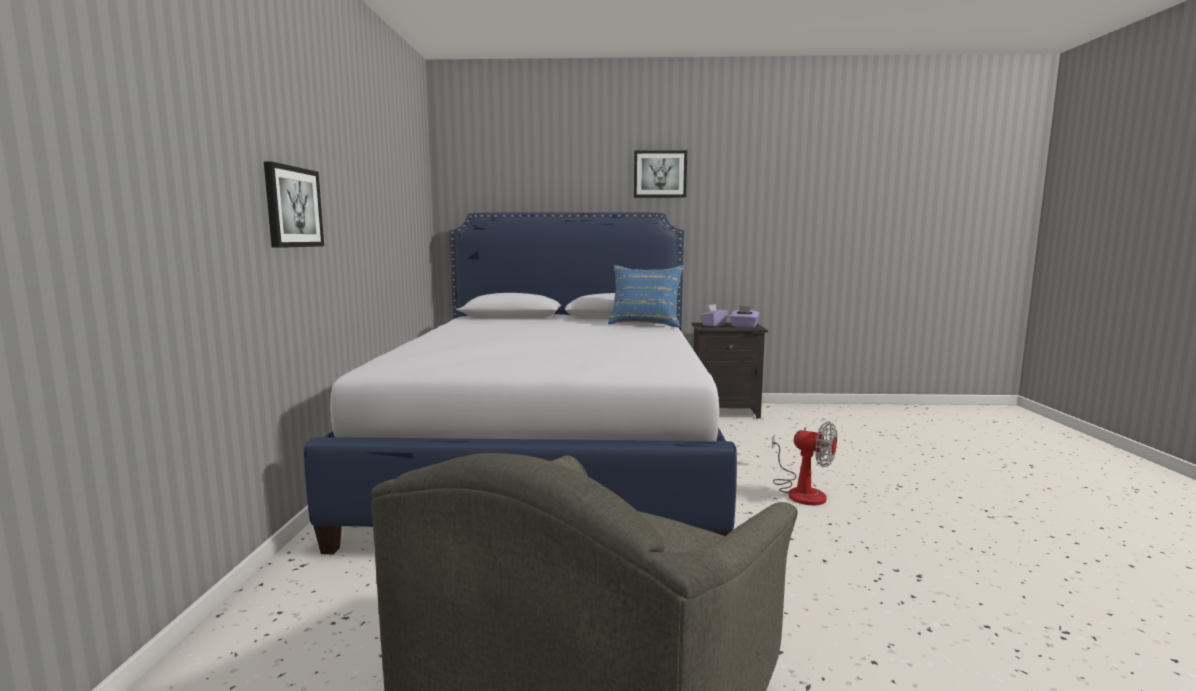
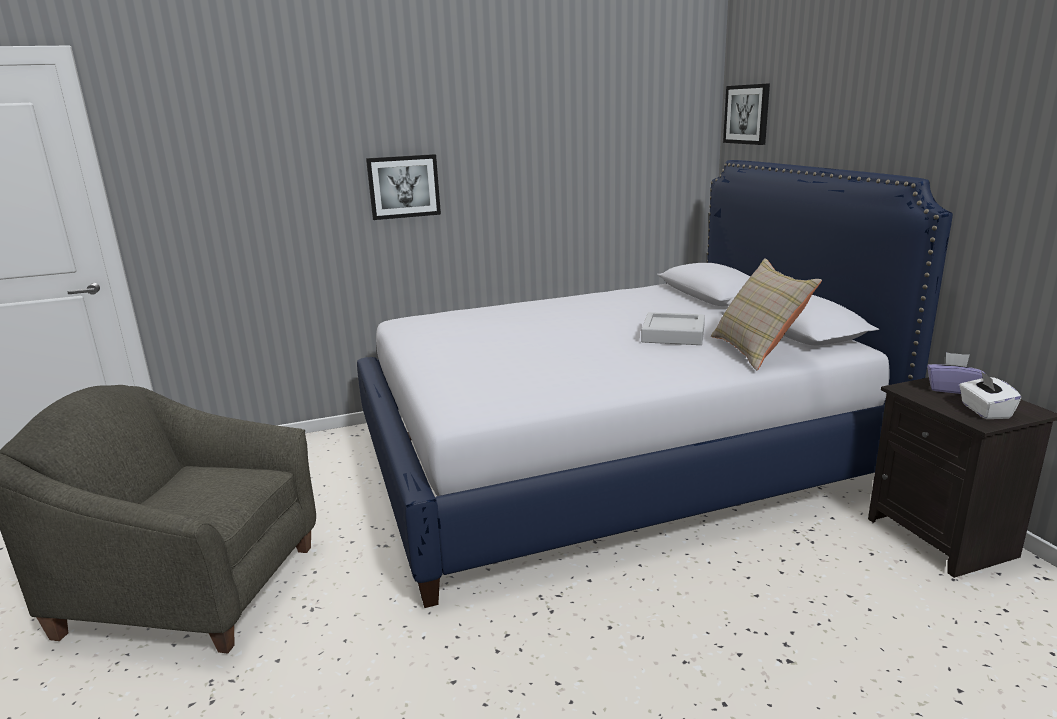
camera: 70 degrees right, 10 degrees up
(587, 328) = (673, 335): none -> grey tray
(645, 324) = (757, 351): blue pillow -> beige pillow
(660, 174) = (952, 107): picture -> picture (747, 114)
(744, 326) = (984, 411): purple tissue box -> white tissue box
(801, 491) = (648, 649): fan -> none

